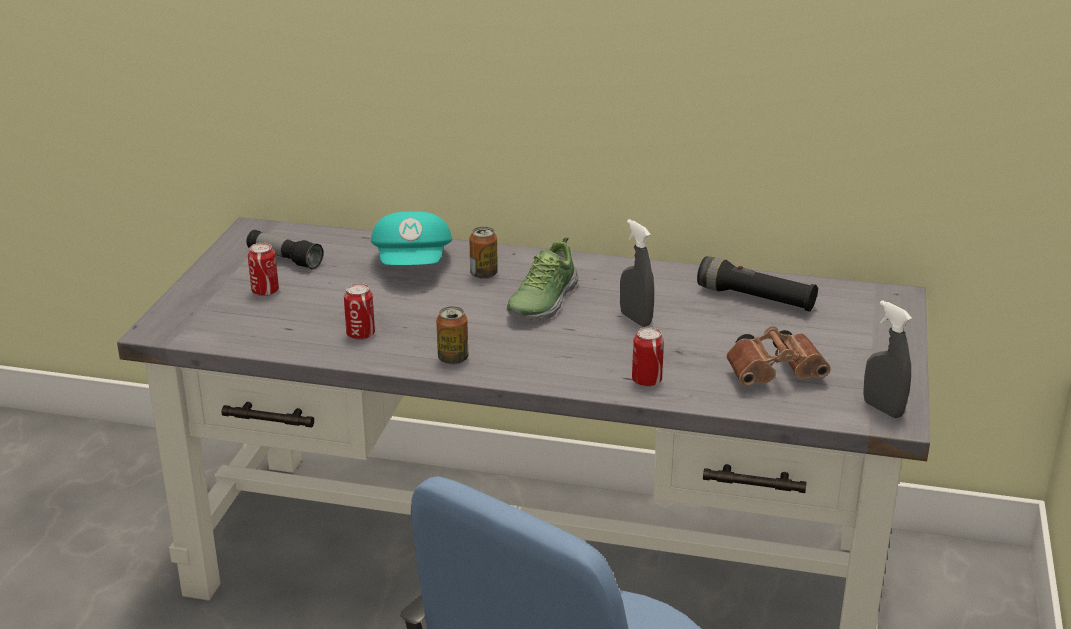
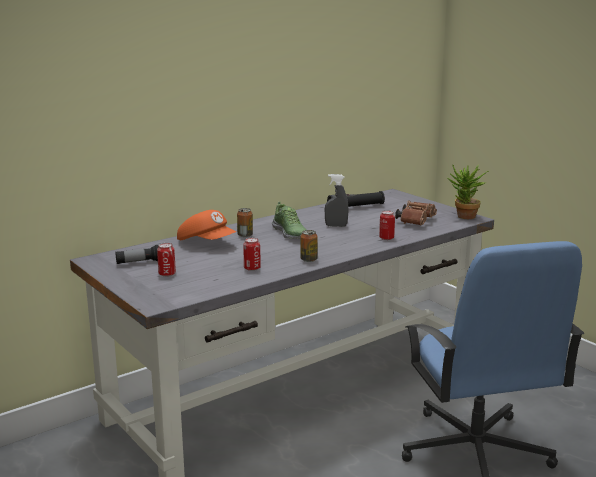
camera: 50 degrees left, 10 degrees down
(413, 264) = (207, 243): turquoise cap -> orange cap
(882, 409) = (464, 217): grey spray bottle -> potted plant

